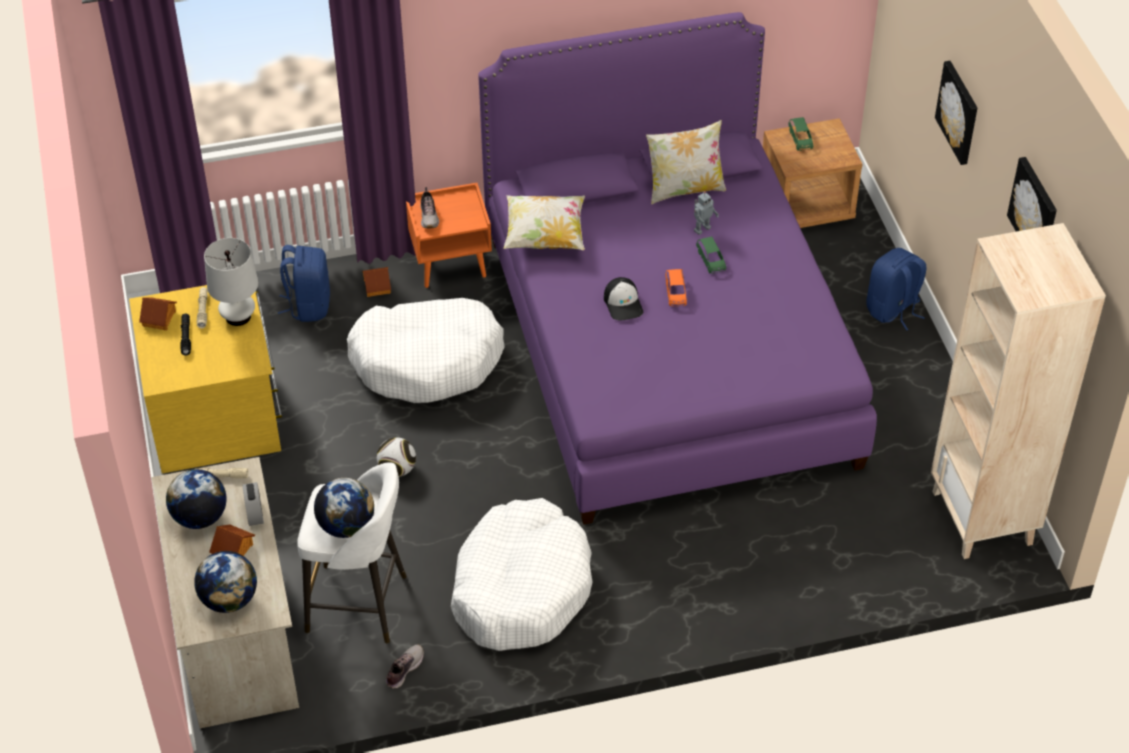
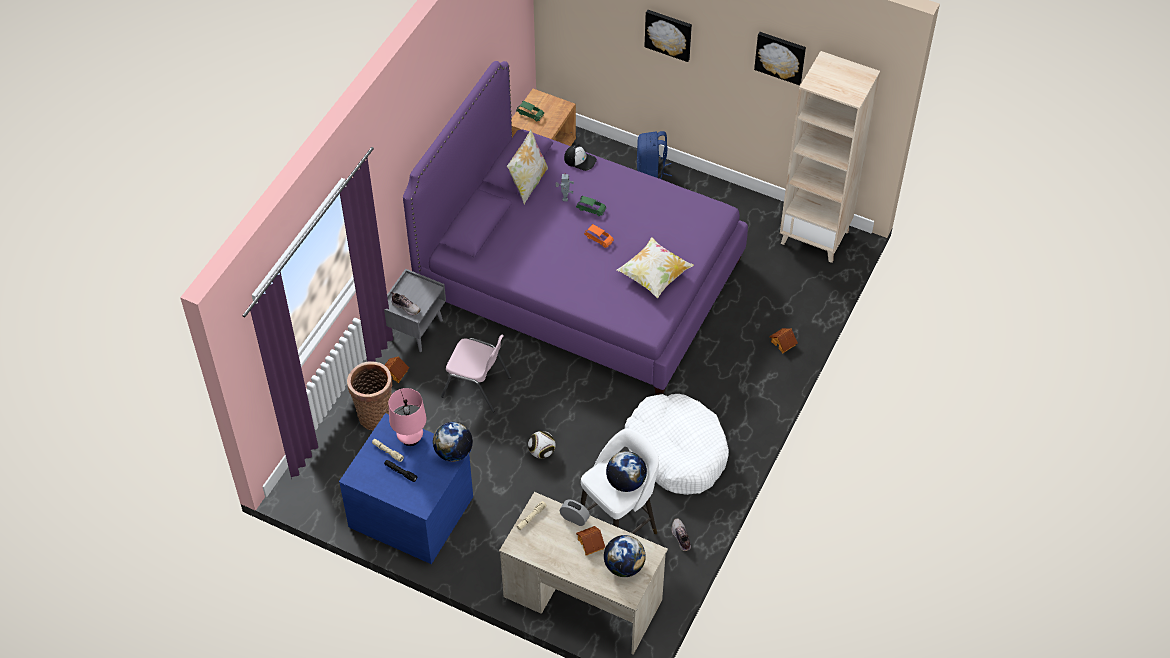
camera: 50 degrees left, 5 degrees up
(159, 318) = (372, 476): toy house -> toy house (783, 343)
(200, 517) = (552, 545): globe -> globe (453, 452)
(216, 413) = (412, 510): yellow dresser -> blue dresser
(238, 316) = (410, 438): white table lamp -> pink table lamp
(308, 305) = (375, 414): blue backpack -> basket
(427, 361) = (477, 387): white dog bed -> pink chair
(451, 264) = (415, 328): orange nightstand -> grey nightstand
(545, 236) = (498, 264): pillow -> pillow (654, 276)
(623, 303) = (583, 265): cap -> cap (580, 160)

